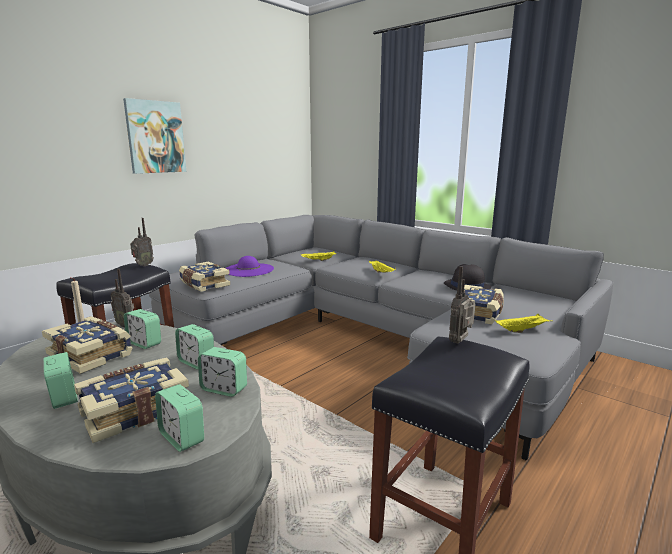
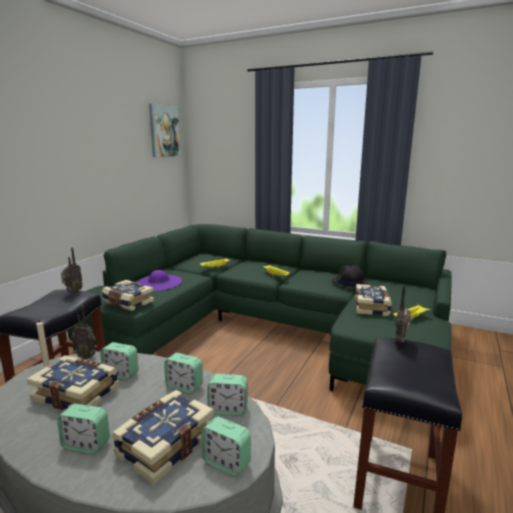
camera: 15 degrees left, 0 degrees up
(64, 398) = (86, 444): alarm clock -> alarm clock turned 150 degrees clockwise
(155, 137) = (58, 164): picture -> picture (164, 131)
(368, 335) = (267, 328): grey sofa -> green sofa

